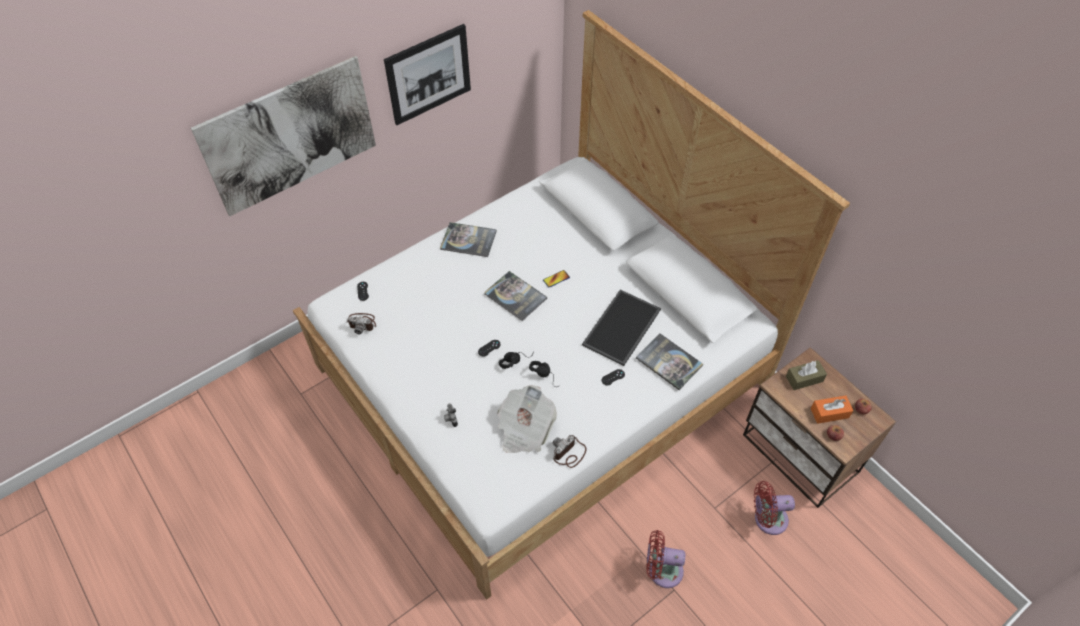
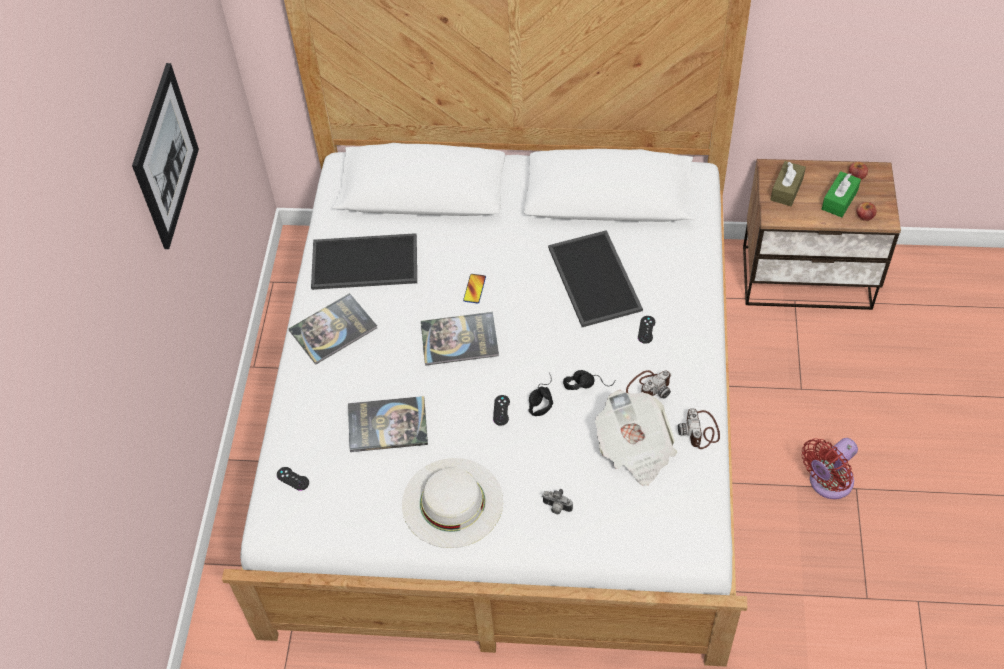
camera: 45 degrees left, 0 degrees up
(290, 136) = (103, 344): picture -> none
(362, 323) = (339, 509): camera -> camera (648, 387)
(410, 368) = (452, 502): none -> white hat
(522, 221) = (363, 263): none -> tray
(669, 362) = (674, 271): book -> book (387, 425)
(767, 519) = (849, 356): red fan -> none
(829, 413) = (839, 200): orange tissue box -> green tissue box

